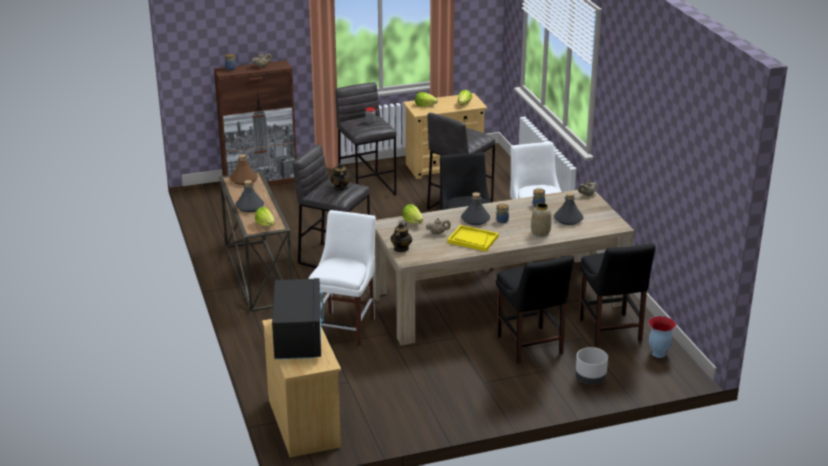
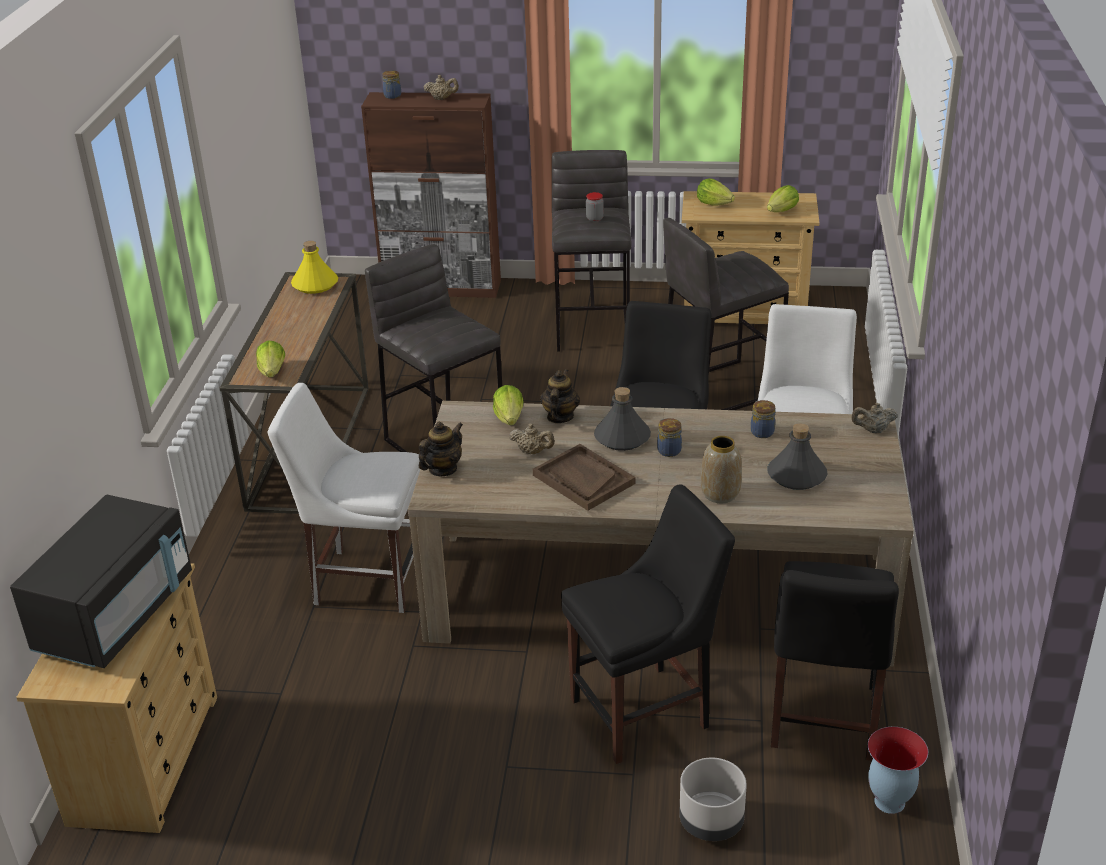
camera: 25 degrees right, 5 degrees up
(244, 180) = (315, 285): brown bottle -> yellow bottle
(249, 207) = (278, 334): grey bottle -> none
(340, 188) = (444, 328): teapot -> teapot (560, 417)
(346, 326) = (364, 579): white chair -> white chair turned 120 degrees counterclockwise
(472, 239) = (583, 479): yellow tray -> brown tray
(530, 347) = (646, 711): black chair -> black chair turned 120 degrees counterclockwise

